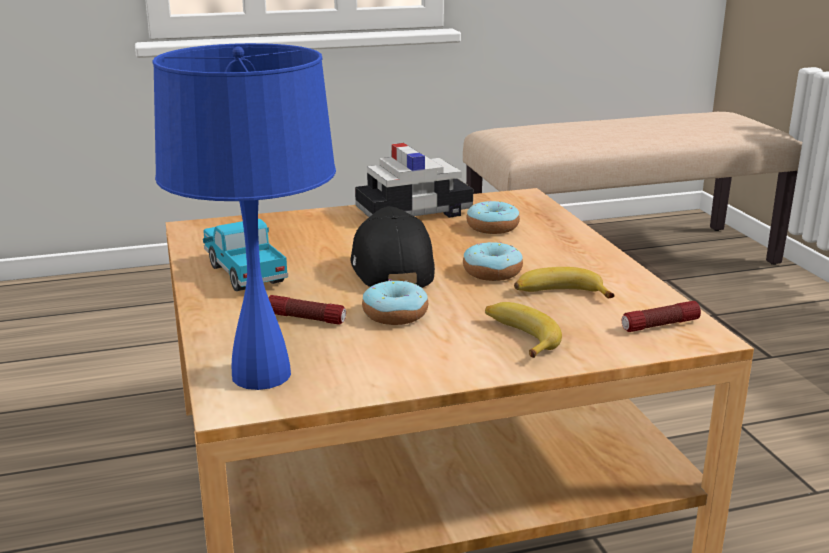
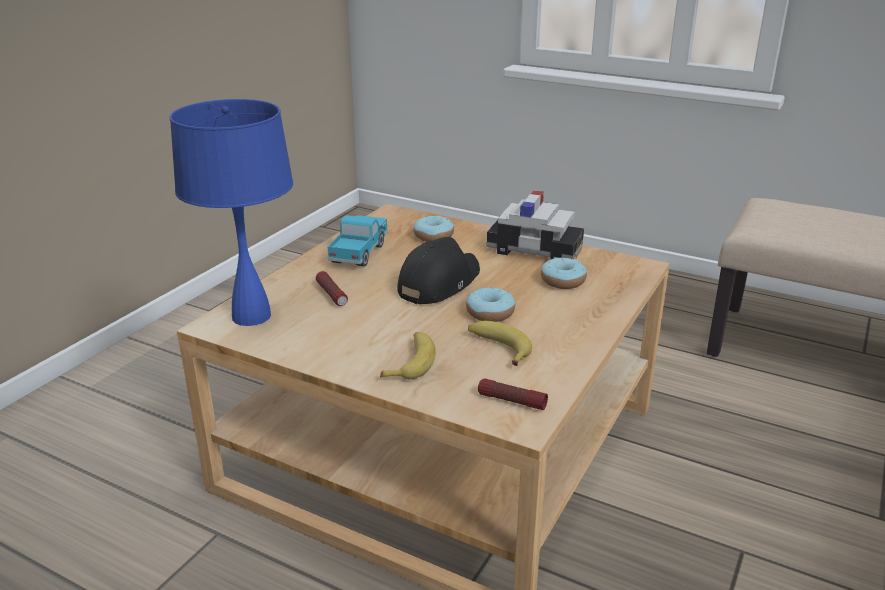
camera: 45 degrees right, 5 degrees up
(395, 314) = (378, 314): donut -> donut (433, 236)

